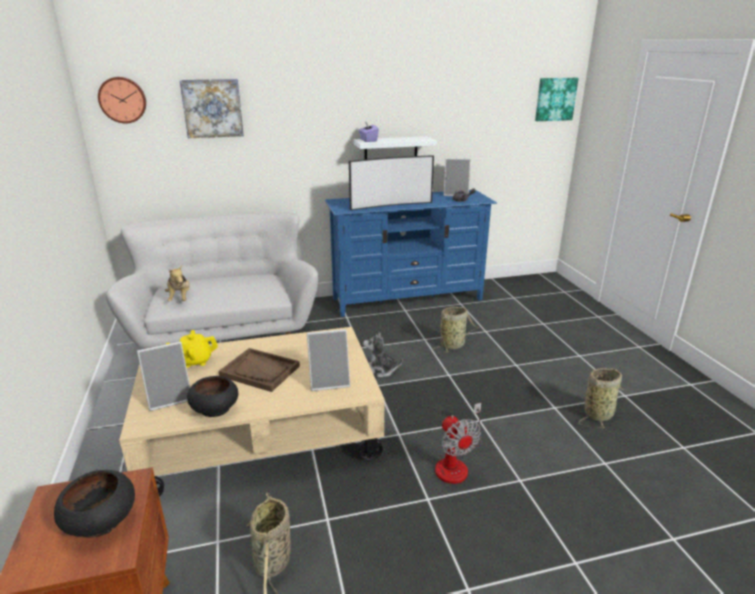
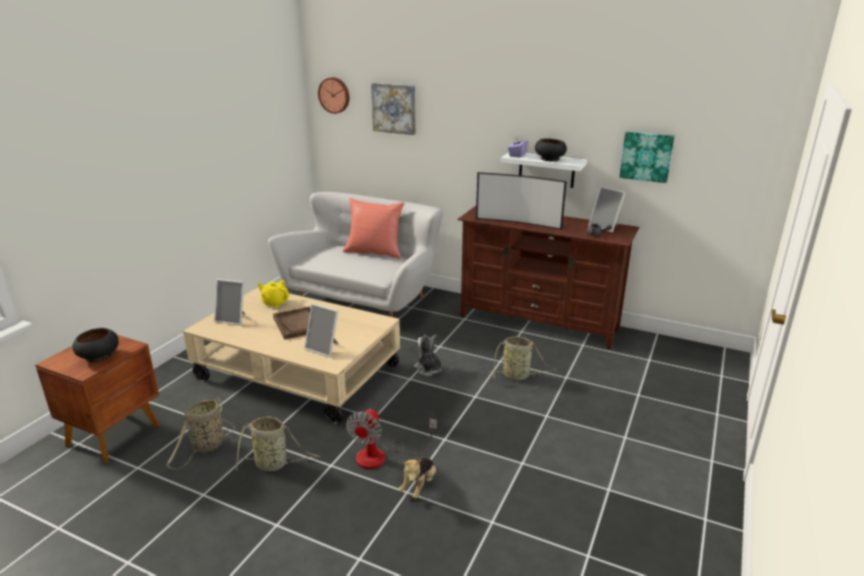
camera: 40 degrees right, 0 degrees up
(180, 298) = (324, 258): plush toy -> plush toy (419, 485)
(215, 408) = (243, 335): black bowl -> black bowl (550, 159)
(226, 277) = (374, 252): none -> red pillow
(407, 298) = (539, 322): blue tv stand -> brown tv stand
(555, 99) = (759, 139): picture -> picture (646, 156)
(599, 413) = (555, 488): basket -> basket (274, 464)

